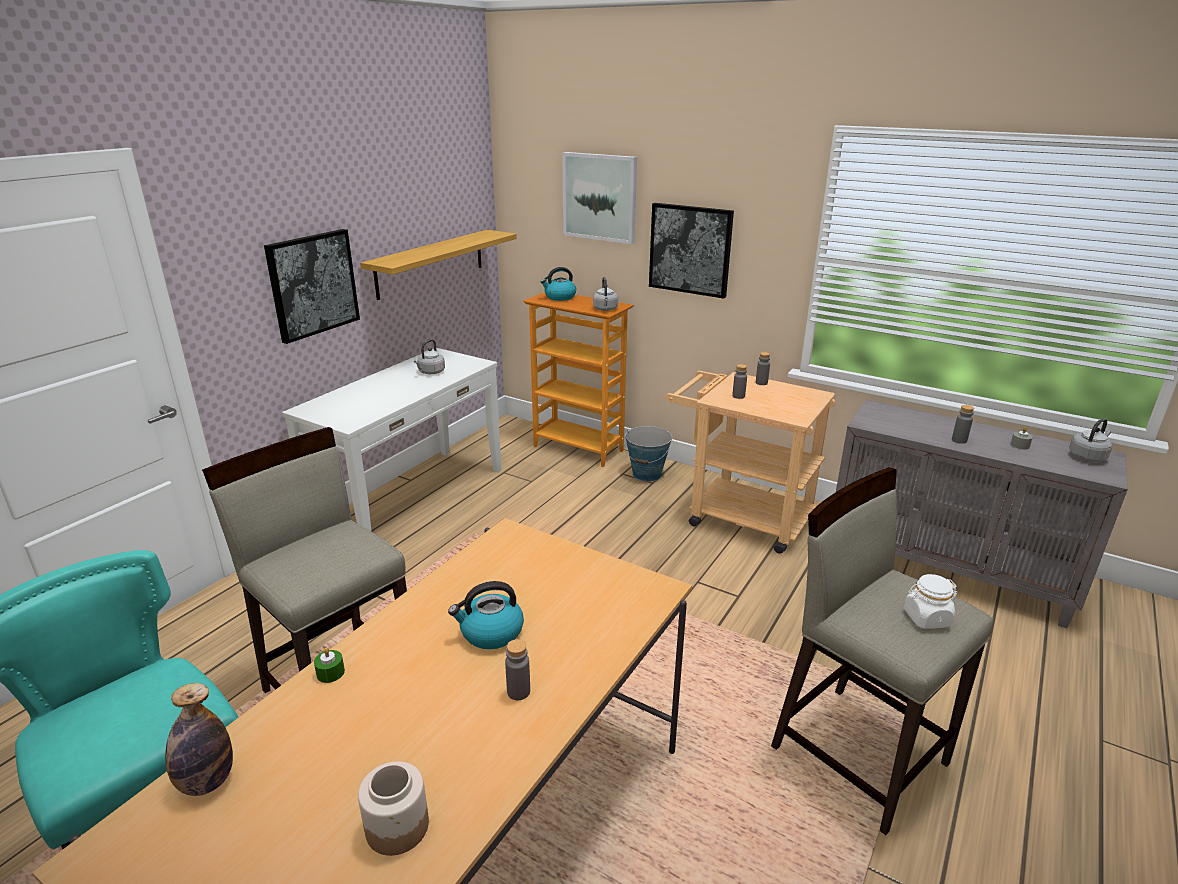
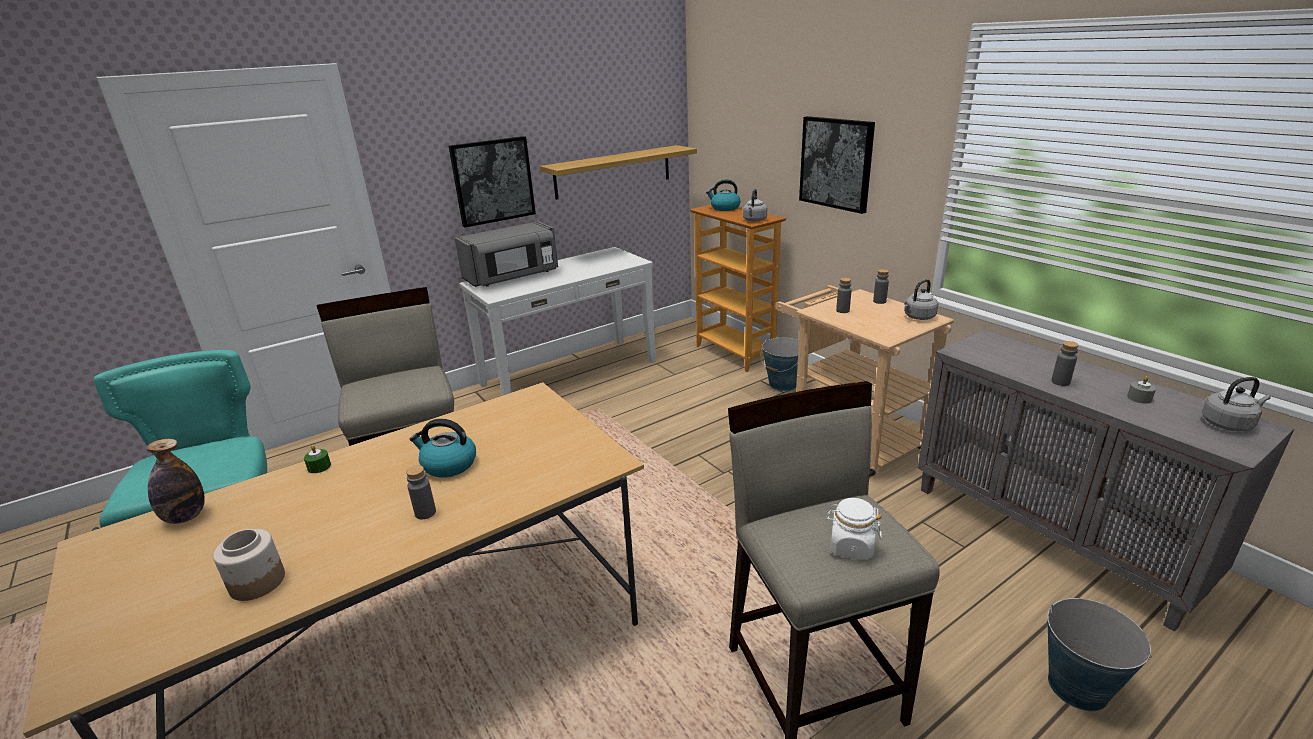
camera: 25 degrees right, 0 degrees up
(347, 397) = (513, 277): none -> grey microwave
(430, 372) = (591, 265): grey kettle -> grey kettle (918, 317)
(600, 197) = (764, 112): picture -> none
(1036, 692) = (1077, 687): none -> bucket

